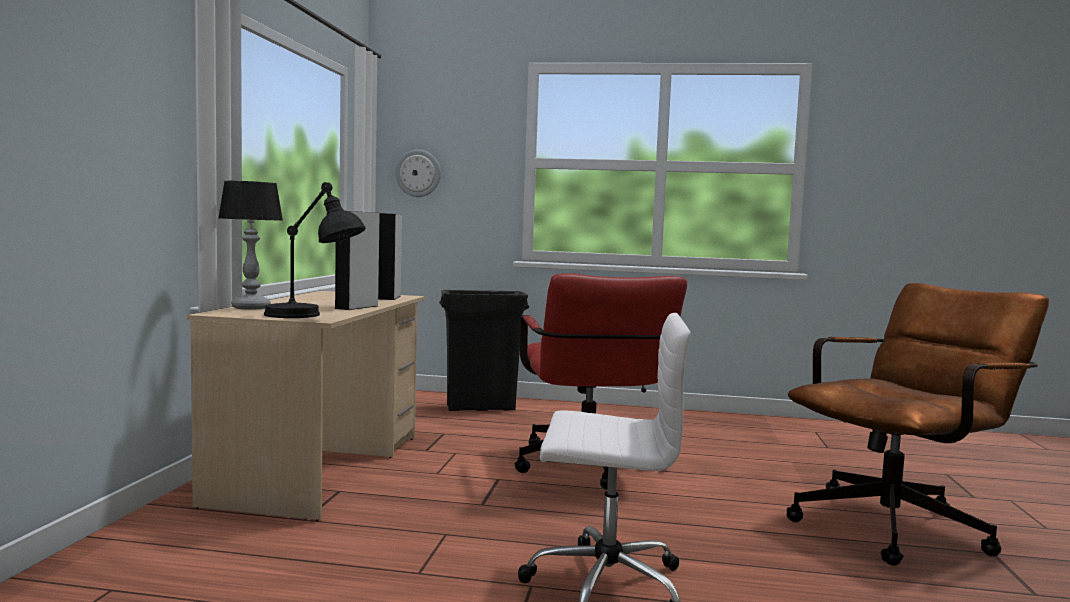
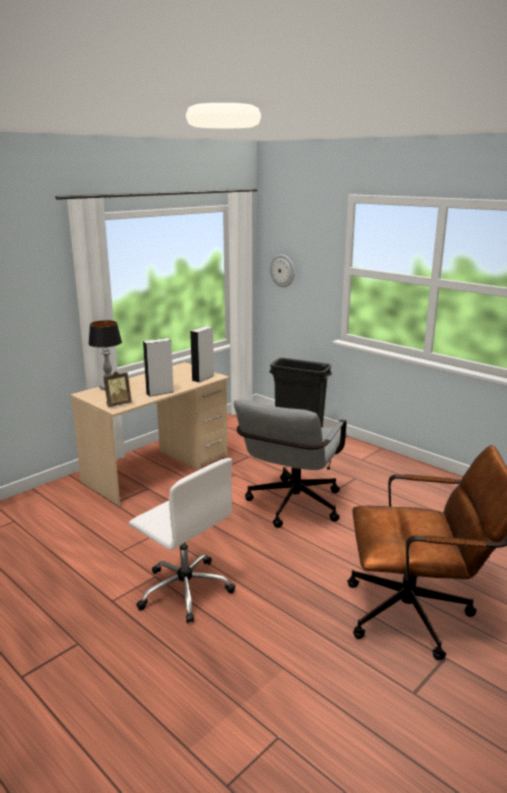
camera: 35 degrees right, 15 degrees up
(313, 316) = (117, 404): black table lamp -> picture frame
(590, 469) = (291, 508): red office chair -> grey office chair

